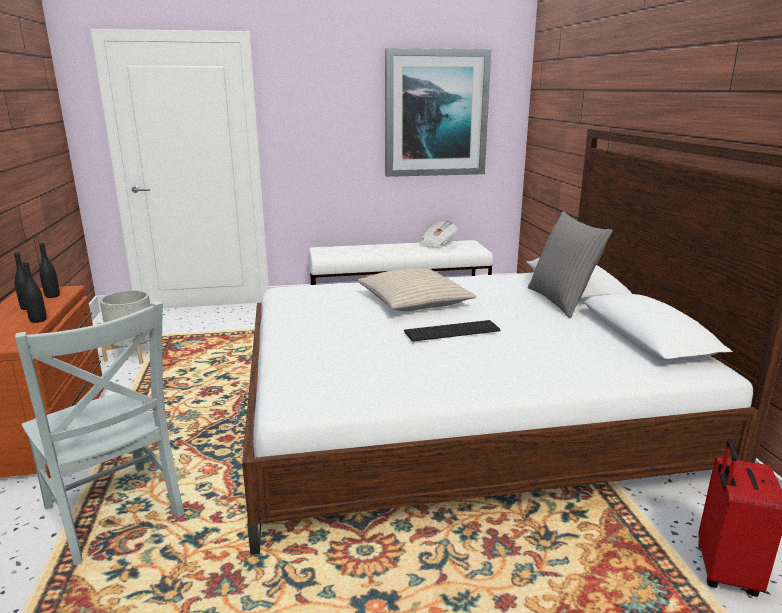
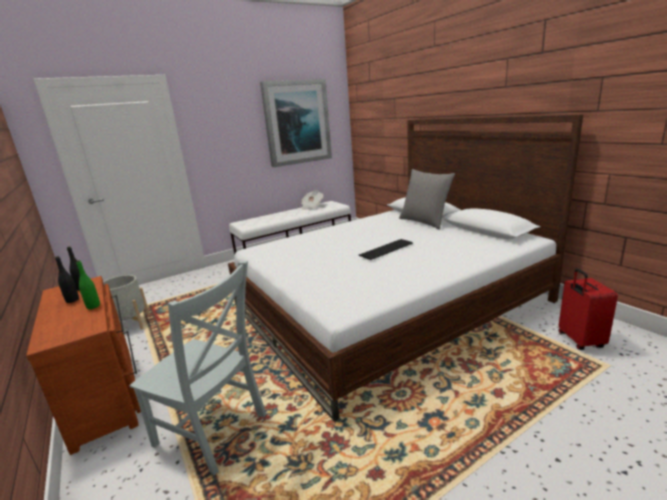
camera: 20 degrees left, 0 degrees up
(38, 320) = (93, 306): black bottle -> green bottle
(414, 301) = (344, 239): beige pillow -> none

